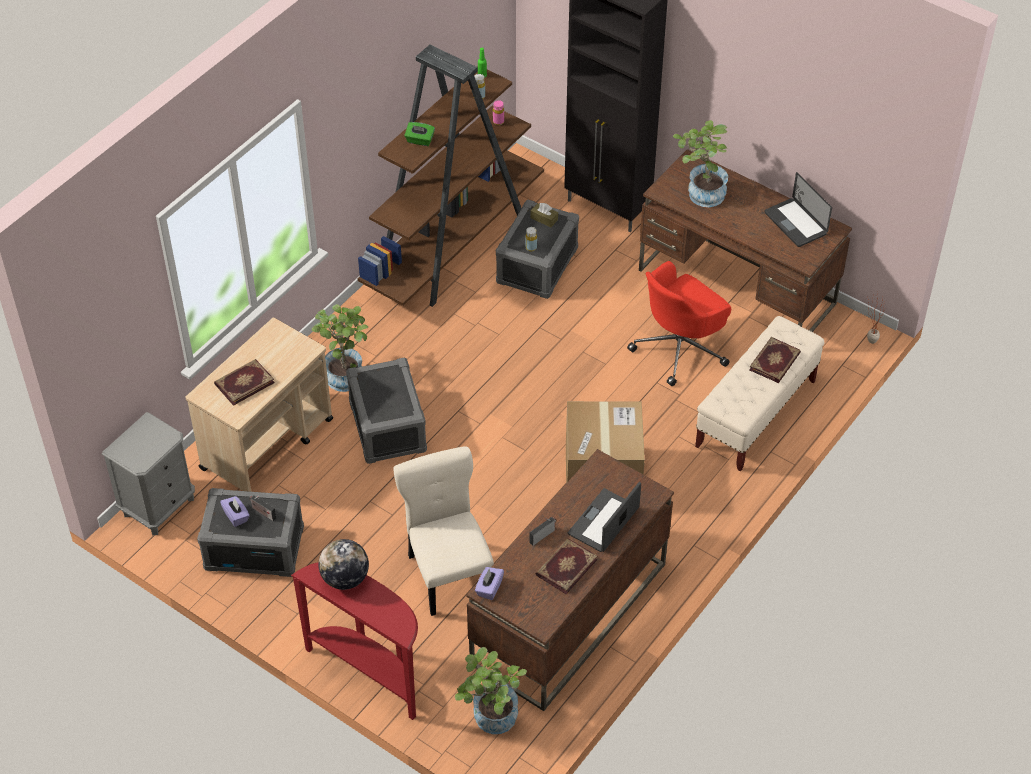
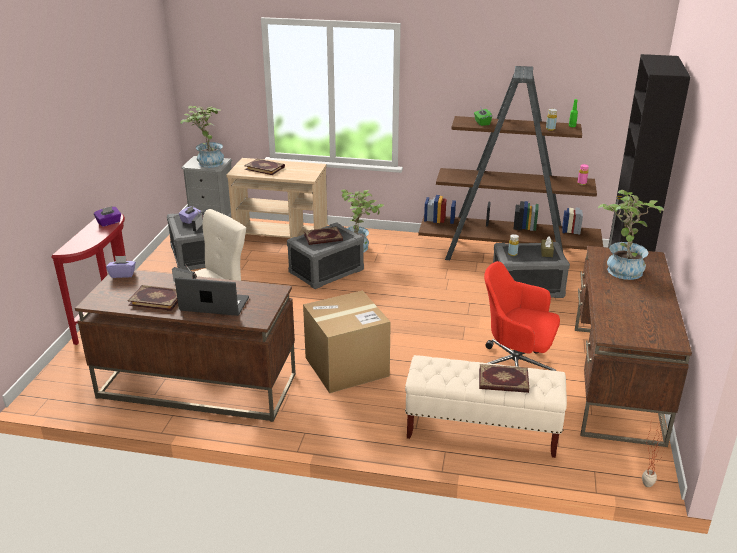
camera: 65 degrees right, 20 degrees down
(345, 578) = (109, 223): globe -> purple tissue box
(384, 395) = (323, 238): none -> book
(491, 720) = (80, 377): potted plant -> potted plant (207, 162)
(795, 223) = (652, 320): laptop -> none

